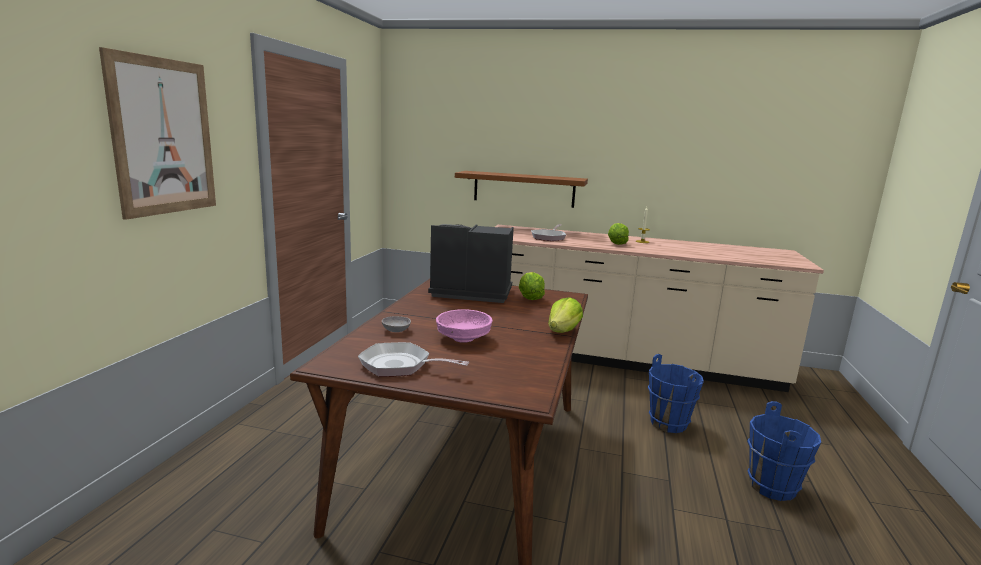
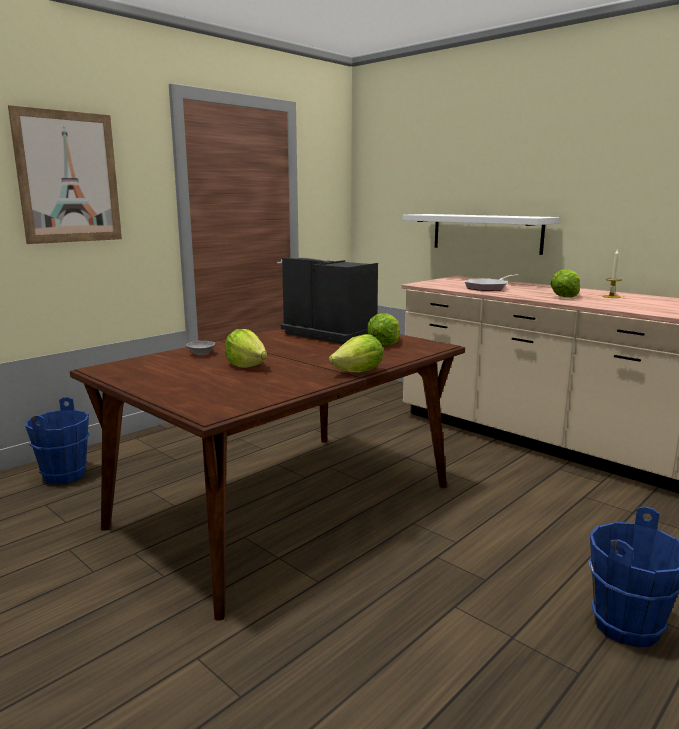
camera: 30 degrees right, 0 degrees up
(400, 366) = (153, 376): frying pan -> none
(463, 338) = (246, 365): pink bowl -> lettuce
(524, 189) = (486, 233): brown shelf -> white shelf
(668, 423) = (559, 526): blue bucket -> blue bucket (65, 475)

